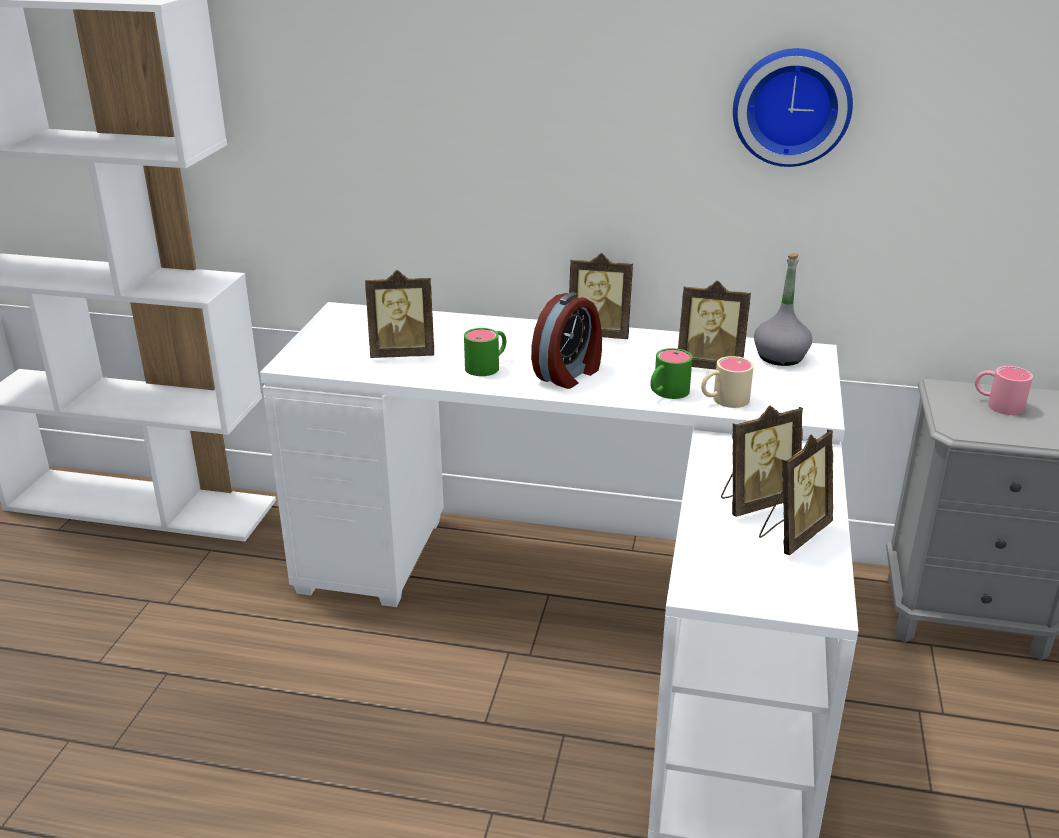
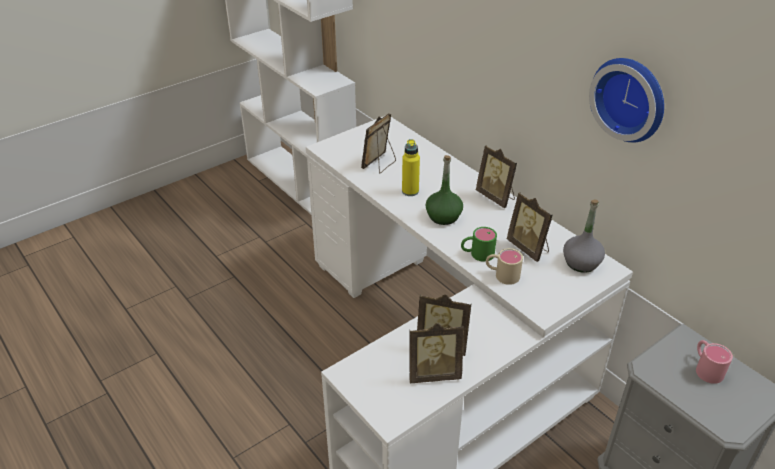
camera: 40 degrees right, 10 degrees up
(402, 353) = (380, 164): picture frame -> picture frame turned 90 degrees clockwise
(488, 366) = (410, 191): green mug -> yellow bottle
(569, 374) = (443, 216): alarm clock -> green bottle

